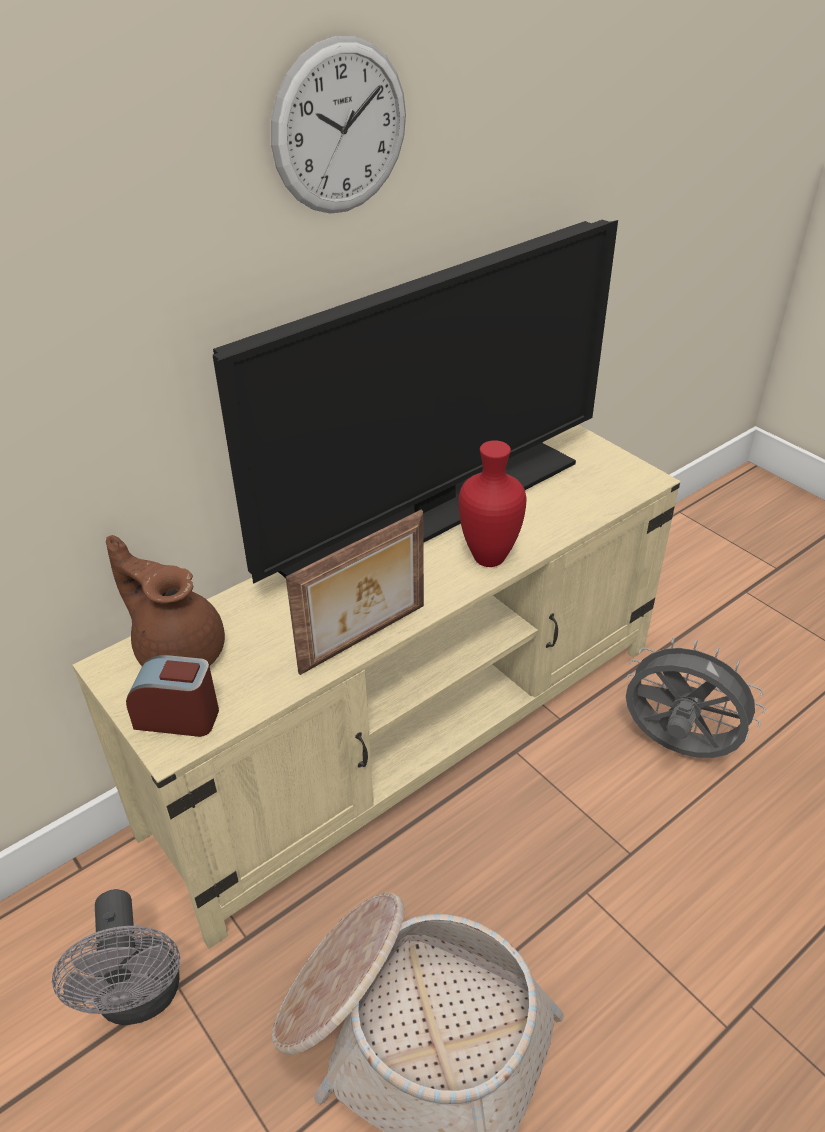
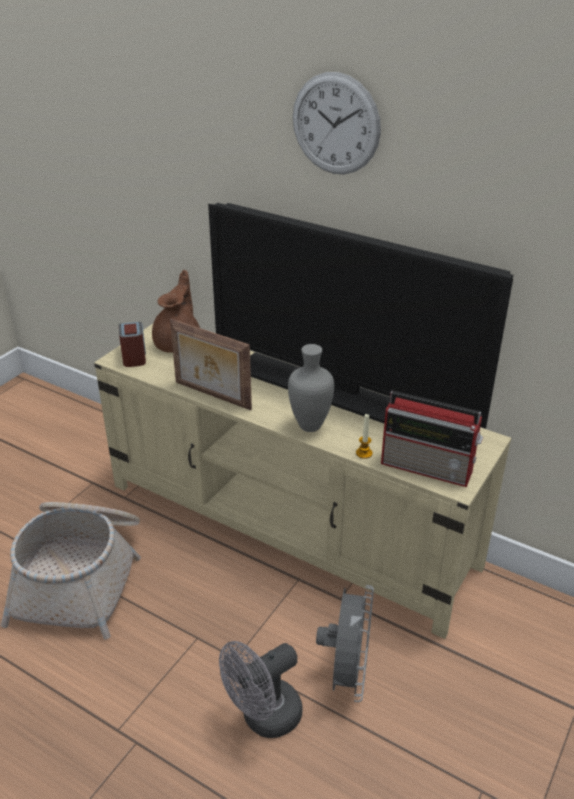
camera: 70 degrees right, 5 degrees down
(140, 998) = (84, 473): grey fan -> grey fan (263, 718)
(487, 559) = (309, 425): red vase -> grey vase
(565, 528) = (364, 453): none -> candle
(608, 488) = (429, 467): none -> radio

